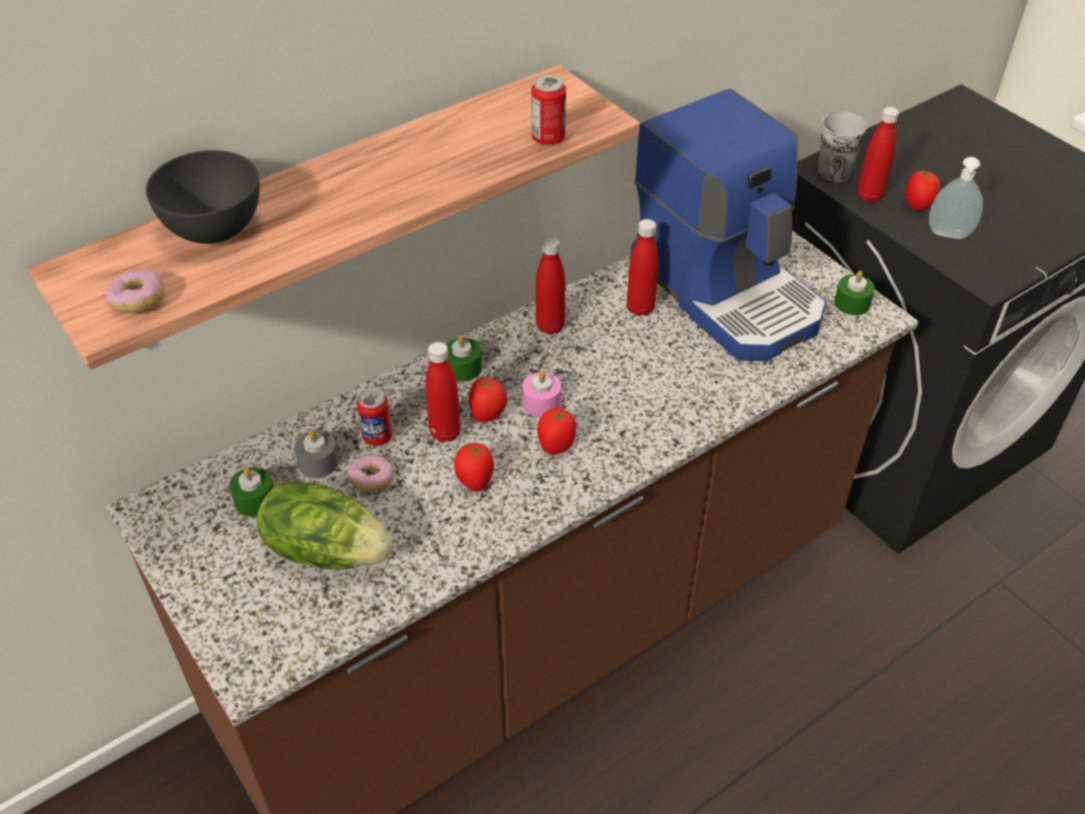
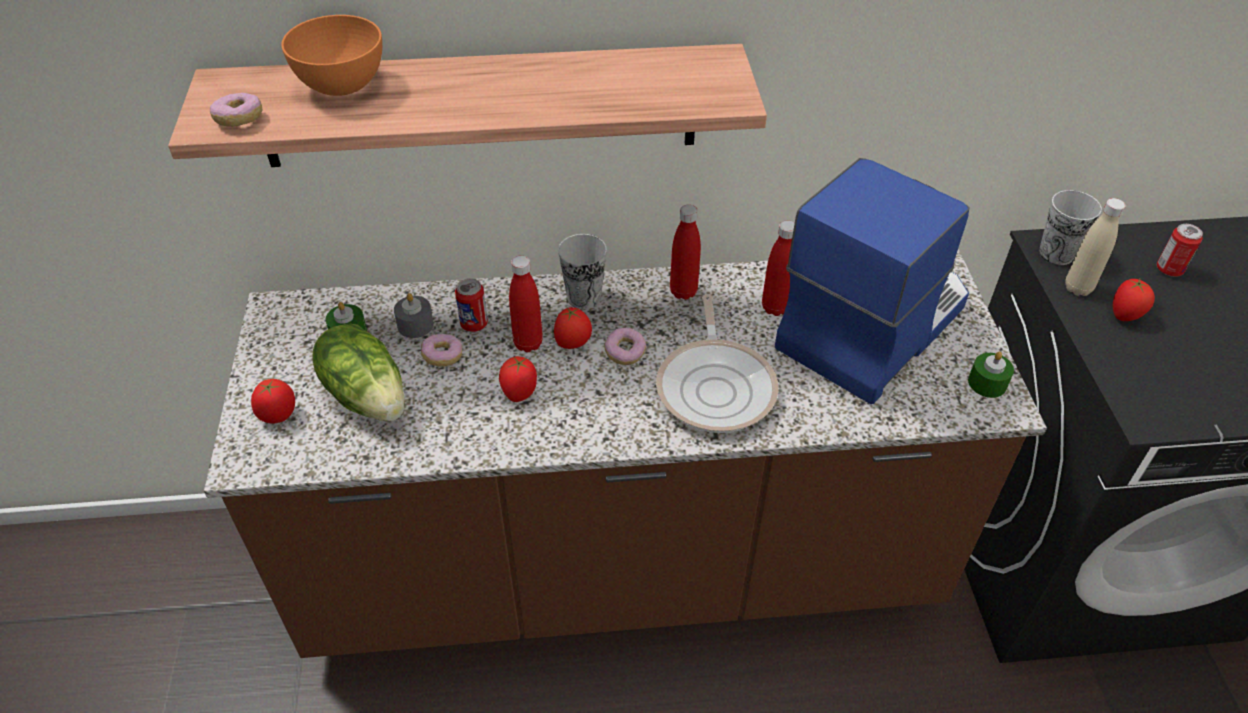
camera: 30 degrees right, 0 degrees up
(213, 229) = (341, 85): grey bowl -> orange bowl
(463, 368) = (584, 297): green candle -> cup
(541, 403) = (625, 353): pink candle -> donut
(548, 138) = (670, 102): can -> can (1169, 270)
(556, 445) = (609, 393): tomato -> tomato (278, 415)
(644, 398) = (716, 386): none -> frying pan
(728, 291) = (870, 324): coffee machine -> coffee machine turned 135 degrees counterclockwise
(869, 196) = (1078, 288): red bottle -> beige bottle
(948, 235) = (1136, 356): soap dispenser -> none

